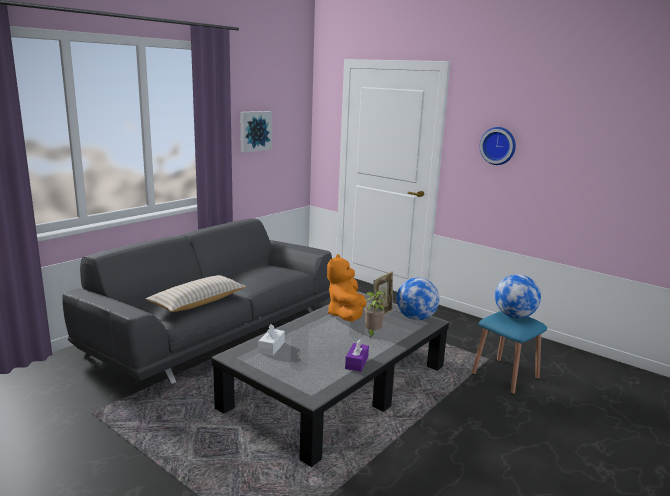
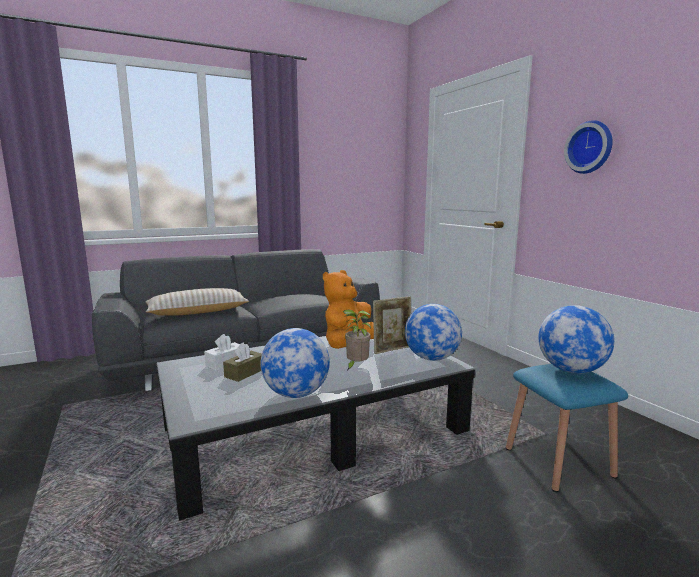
camera: 25 degrees right, 5 degrees down
(255, 131) = (332, 166): picture -> none
(298, 353) = (245, 373): none -> brown tissue box
(356, 363) = (296, 394): purple tissue box -> globe

